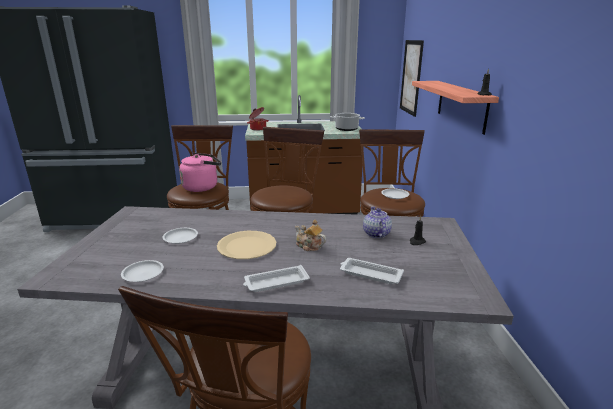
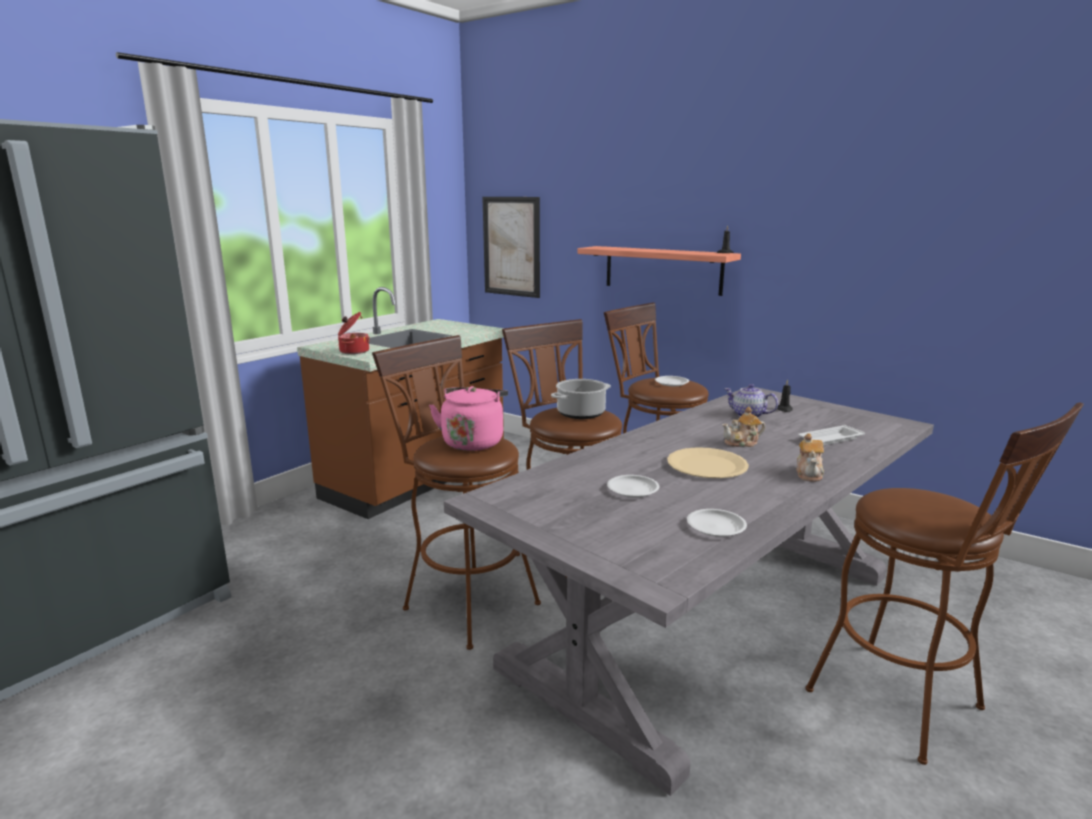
camera: 50 degrees left, 5 degrees down
(275, 282) = (809, 474): white tray -> teapot
(346, 129) = (469, 328): cooking pot -> cooking pot (580, 414)

